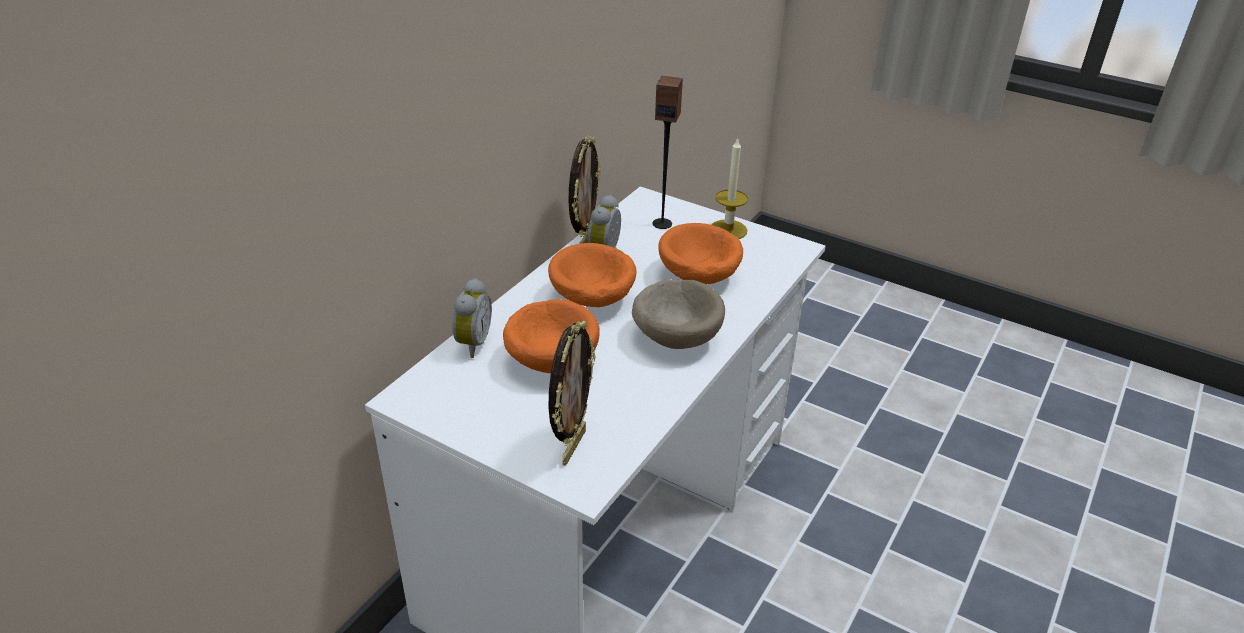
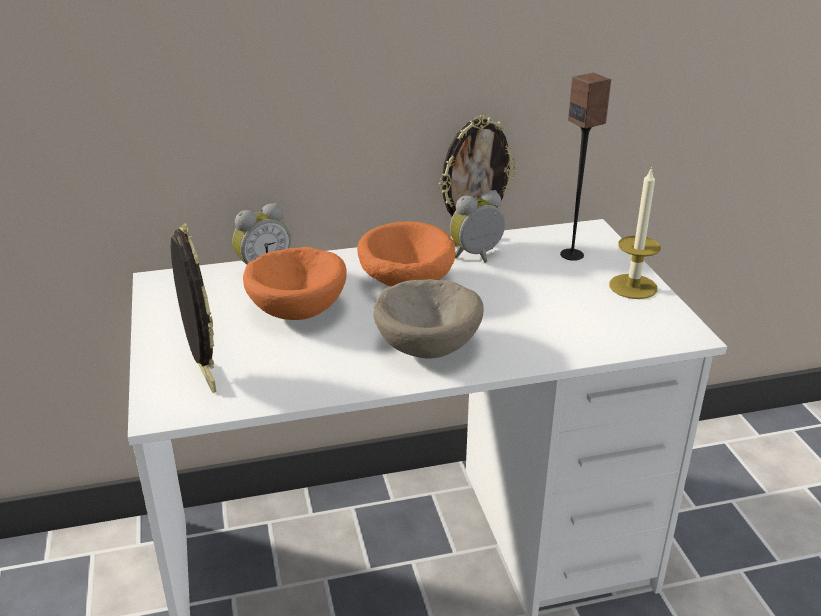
camera: 45 degrees right, 5 degrees down
(572, 446) = (203, 377): picture frame -> picture frame turned 90 degrees counterclockwise
(698, 278) = (531, 311): orange bowl -> none

